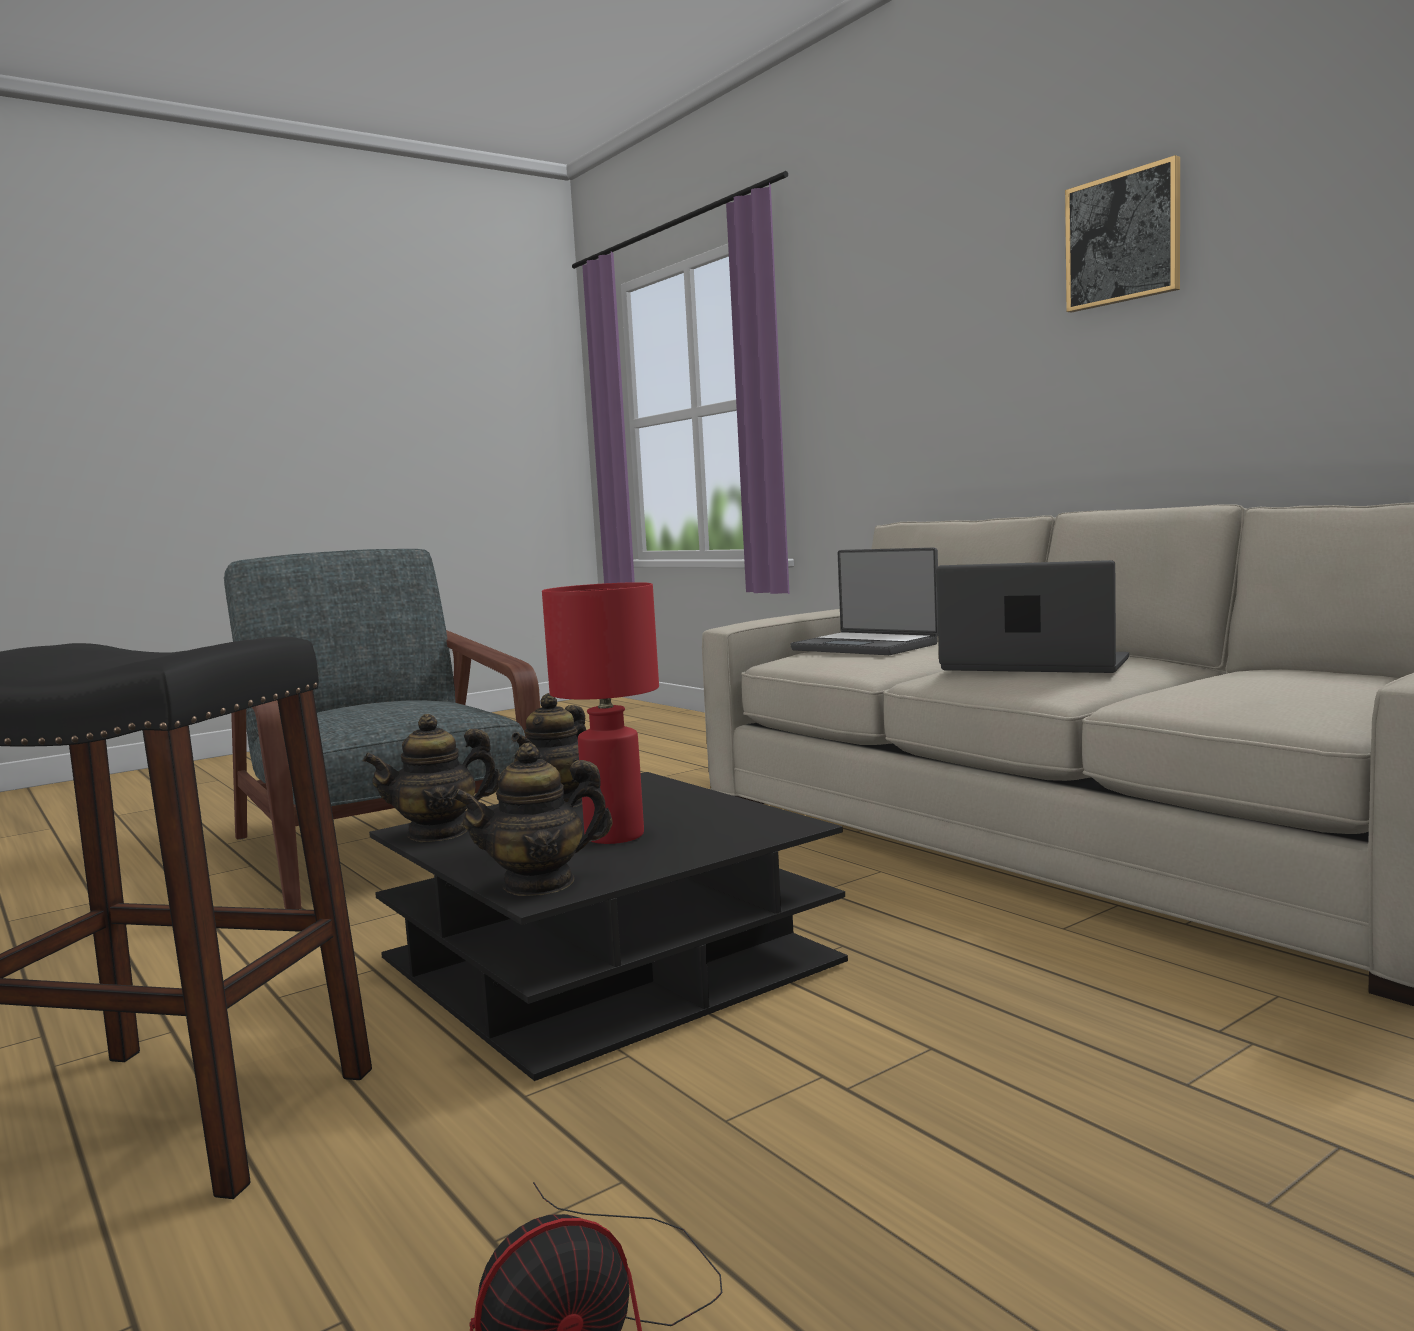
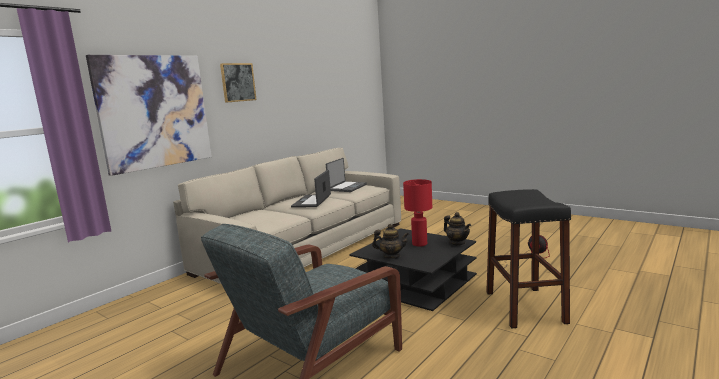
camera: 105 degrees left, 5 degrees up
(438, 833) = (428, 262): teapot -> none
(866, 647) = (254, 219): laptop -> laptop (347, 187)
(904, 356) = (154, 112): none -> picture

